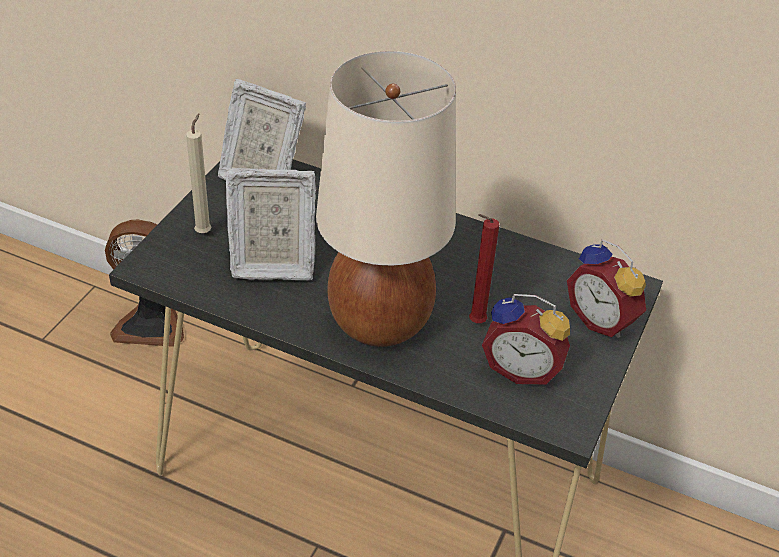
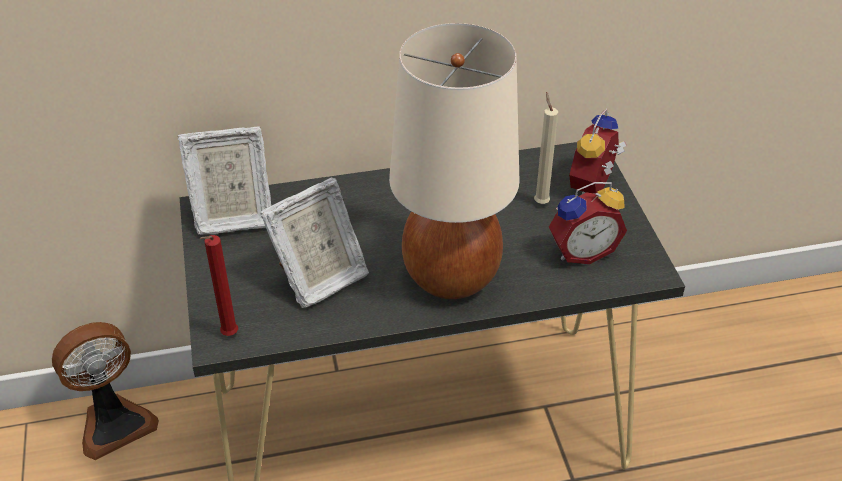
camera: 35 degrees left, 0 degrees up
(204, 231) = (236, 285): beige candle -> beige candle (540, 202)
(474, 323) = (516, 238): red candle -> red candle (228, 336)
(603, 320) = (595, 187): alarm clock -> alarm clock turned 105 degrees clockwise

